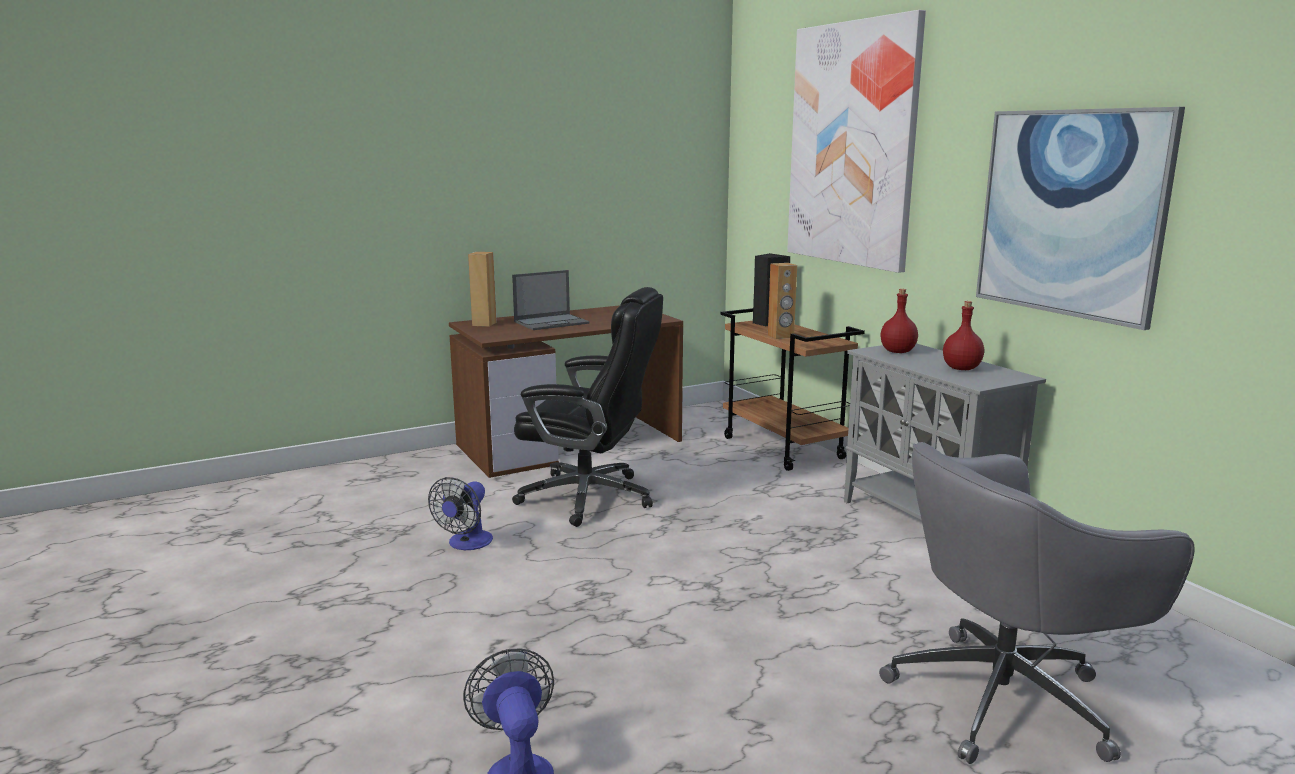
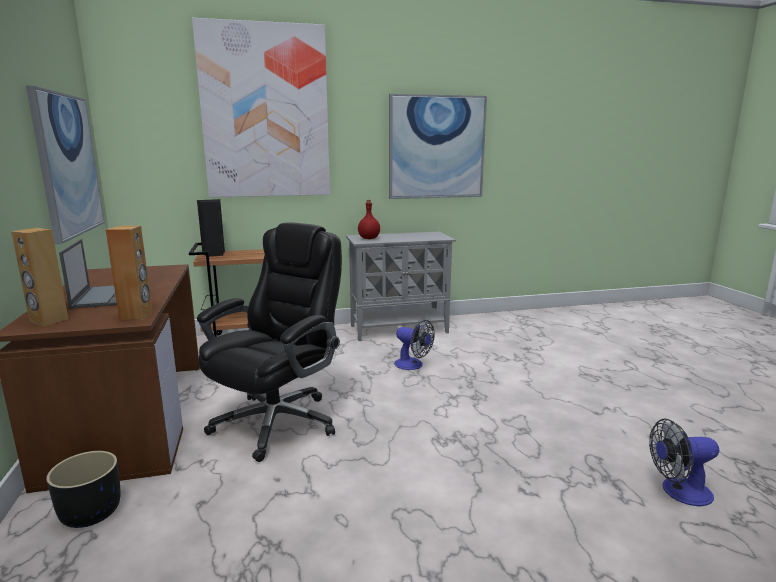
camera: 75 degrees left, 0 degrees up
(437, 467) = (90, 512): none -> black planter
(466, 544) = (333, 498): fan -> fan (413, 365)
(639, 202) = (68, 165): none -> picture
(780, 336) = (258, 256): brown speaker -> brown speaker (136, 315)
(961, 368) = (413, 236): red bottle -> none
(1006, 698) = (572, 352): grey office chair -> none

